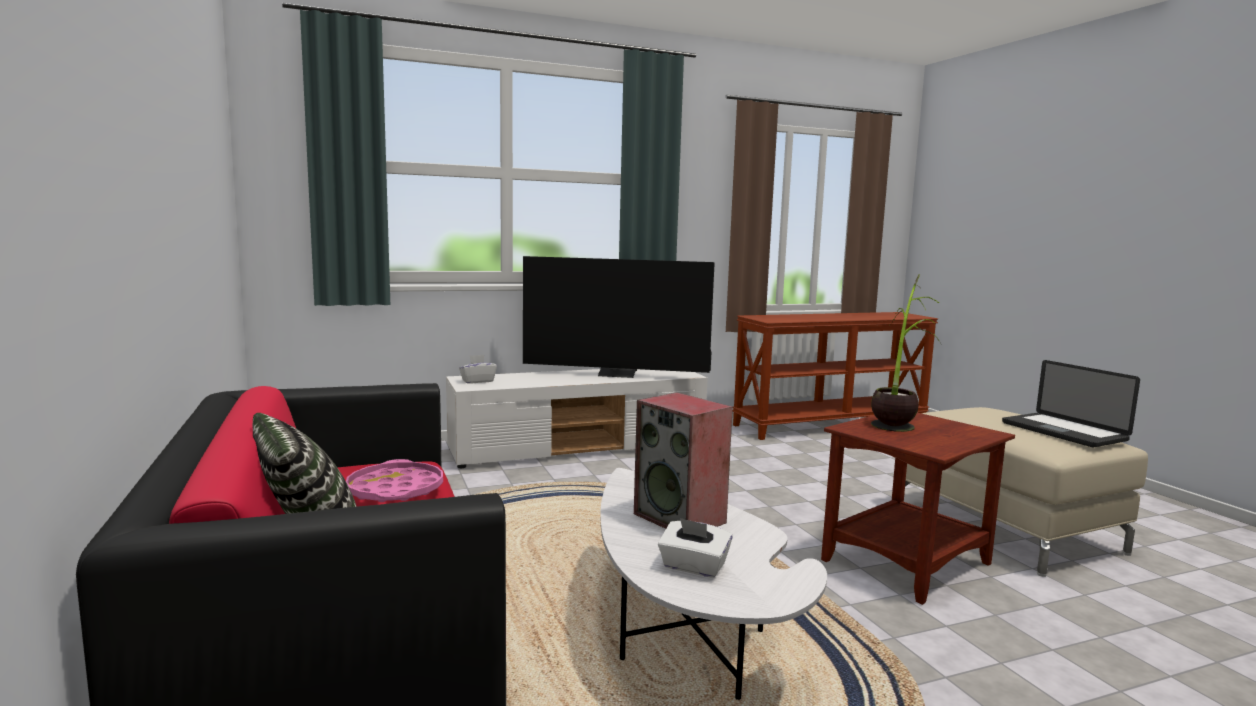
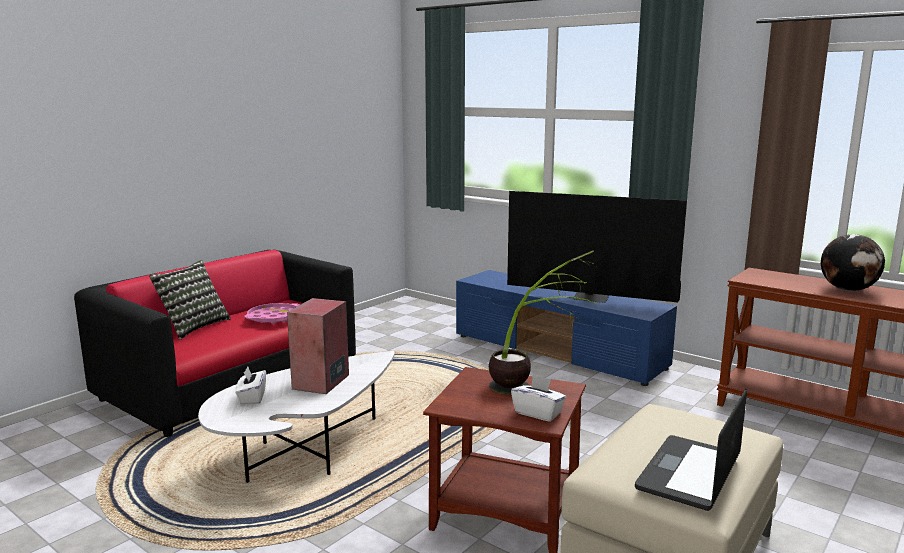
camera: 60 degrees right, 5 degrees up
(477, 381) = (491, 277): white tissue box -> white tissue box (538, 413)
(579, 447) = (559, 352): white tv stand -> blue tv stand
(617, 374) = (591, 298): television -> television turned 45 degrees counterclockwise
(825, 316) = (848, 290): none -> globe

